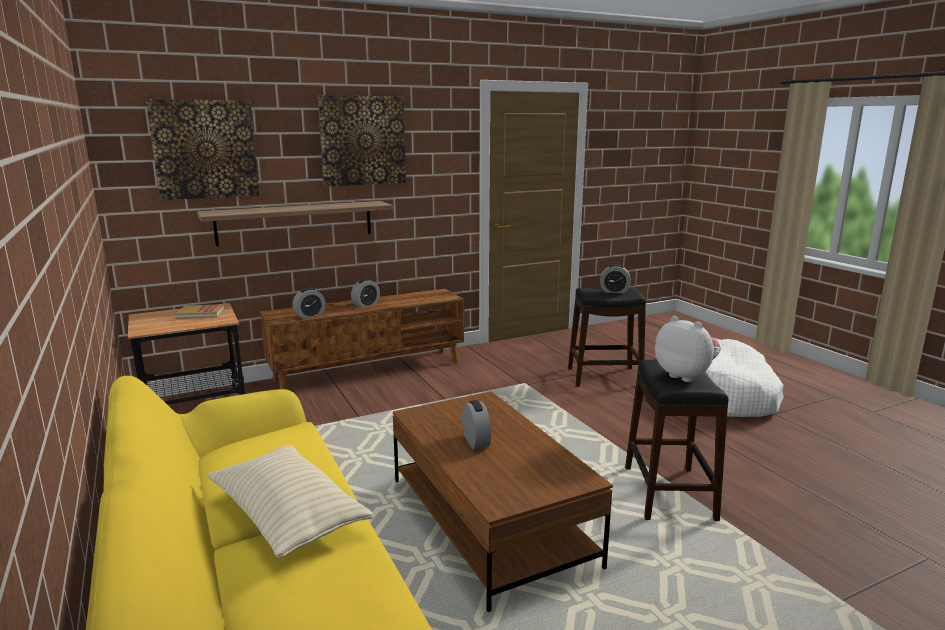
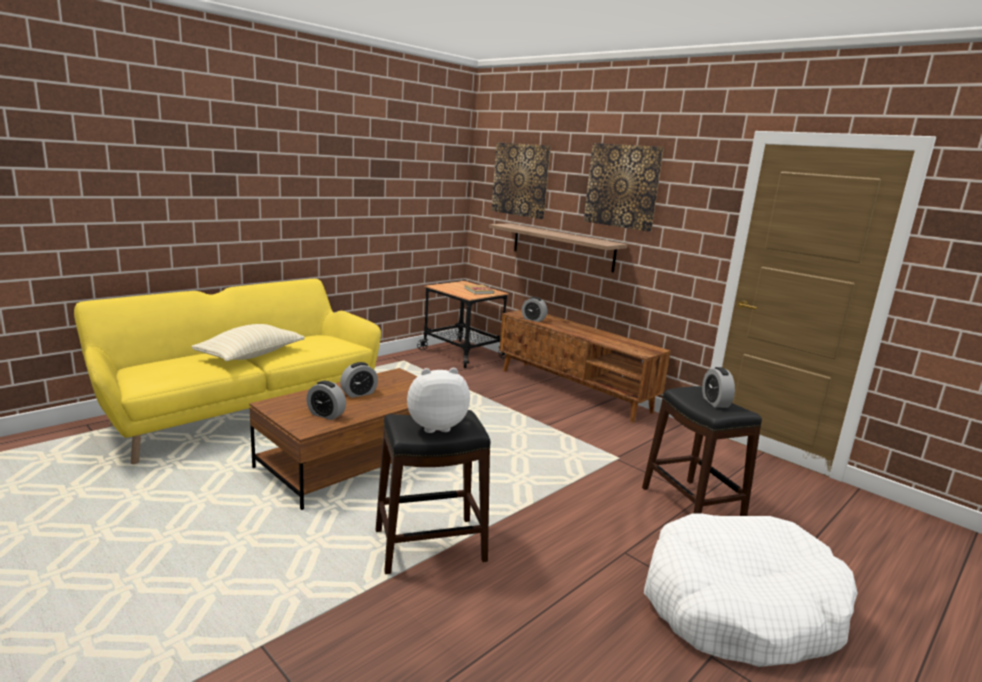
camera: 70 degrees right, 0 degrees up
(366, 305) = (580, 330): alarm clock -> alarm clock (326, 415)
(685, 376) = (435, 426): plush toy -> plush toy turned 135 degrees counterclockwise

